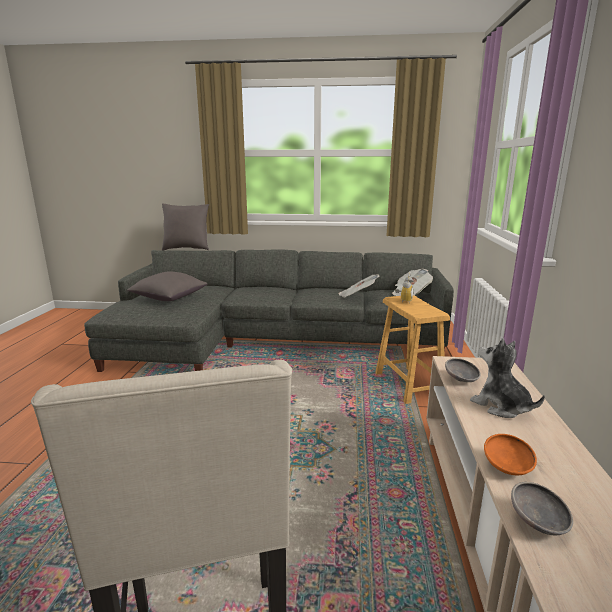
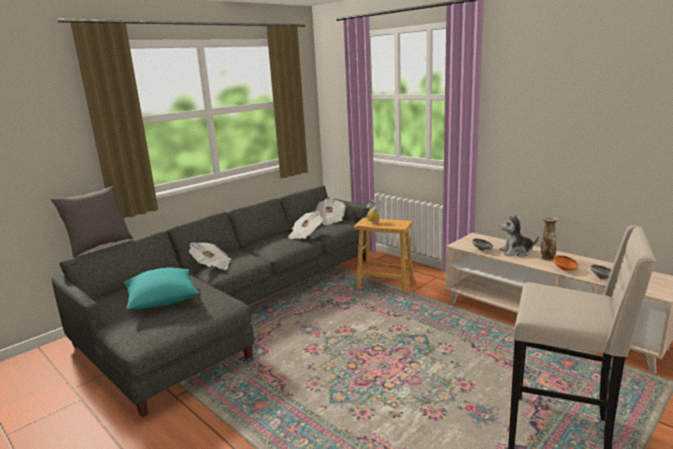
camera: 50 degrees left, 0 degrees up
(169, 298) = (162, 300): grey pillow -> turquoise pillow
(245, 291) = (212, 265): none -> newspaper
(526, 438) = (547, 258): none -> vase

